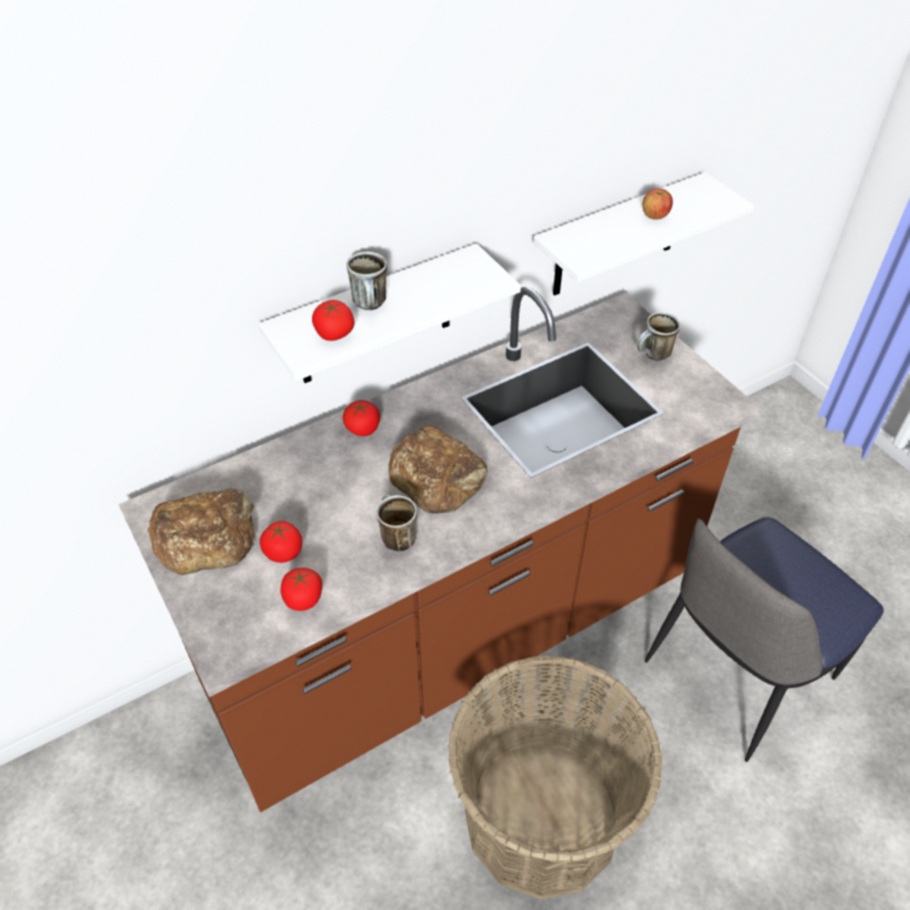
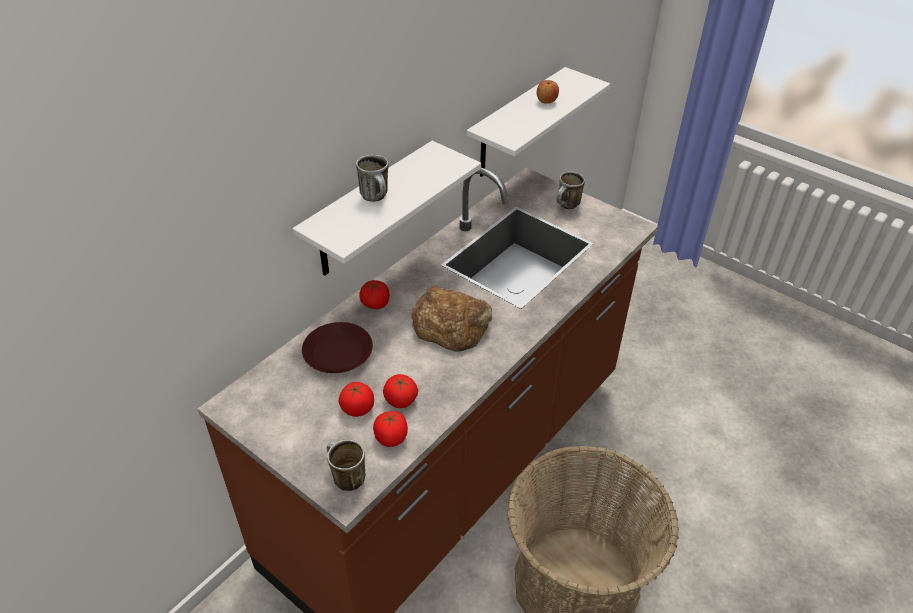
camera: 20 degrees left, 5 degrees down
(205, 536) = (287, 413): bread -> none
(293, 479) = (338, 354): none -> brown plate
(334, 334) = (359, 223): tomato -> tomato (400, 400)
(395, 536) = (440, 374): mug -> mug (345, 478)
(735, 674) = (670, 439): chair -> none

